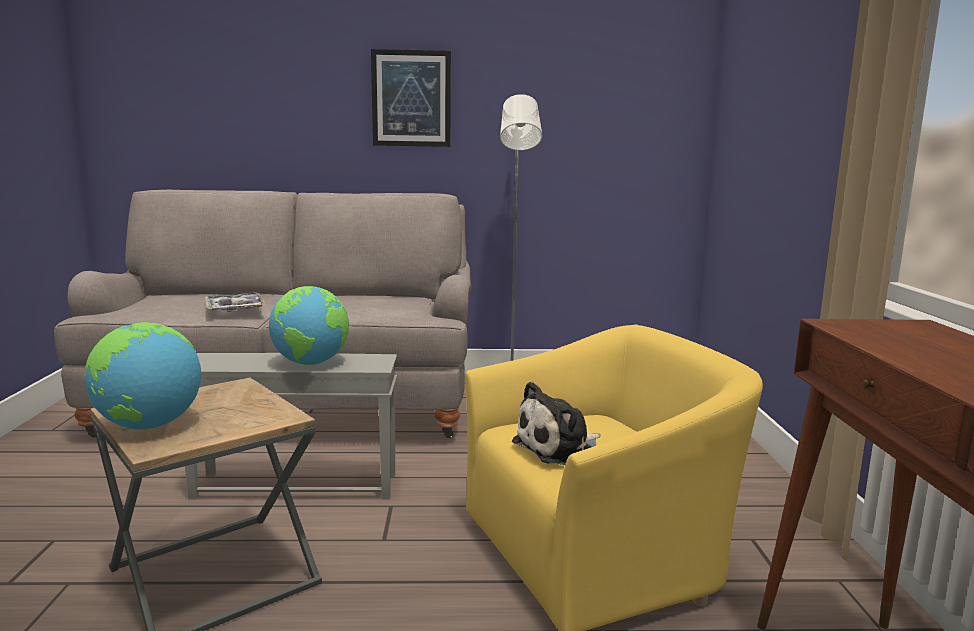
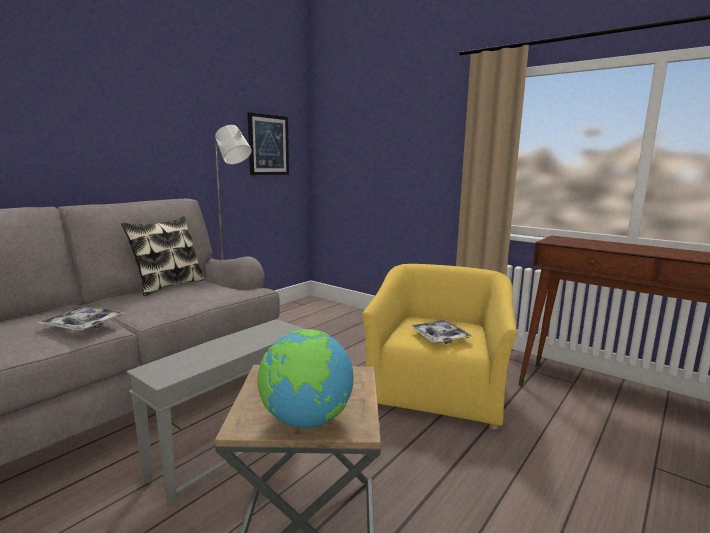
camera: 50 degrees left, 0 degrees up
(311, 363) = (245, 342): globe -> none
(377, 296) = (168, 286): none -> pillow
(411, 98) = (132, 121): picture -> picture (268, 145)
(559, 448) = (439, 337): plush toy -> tray

